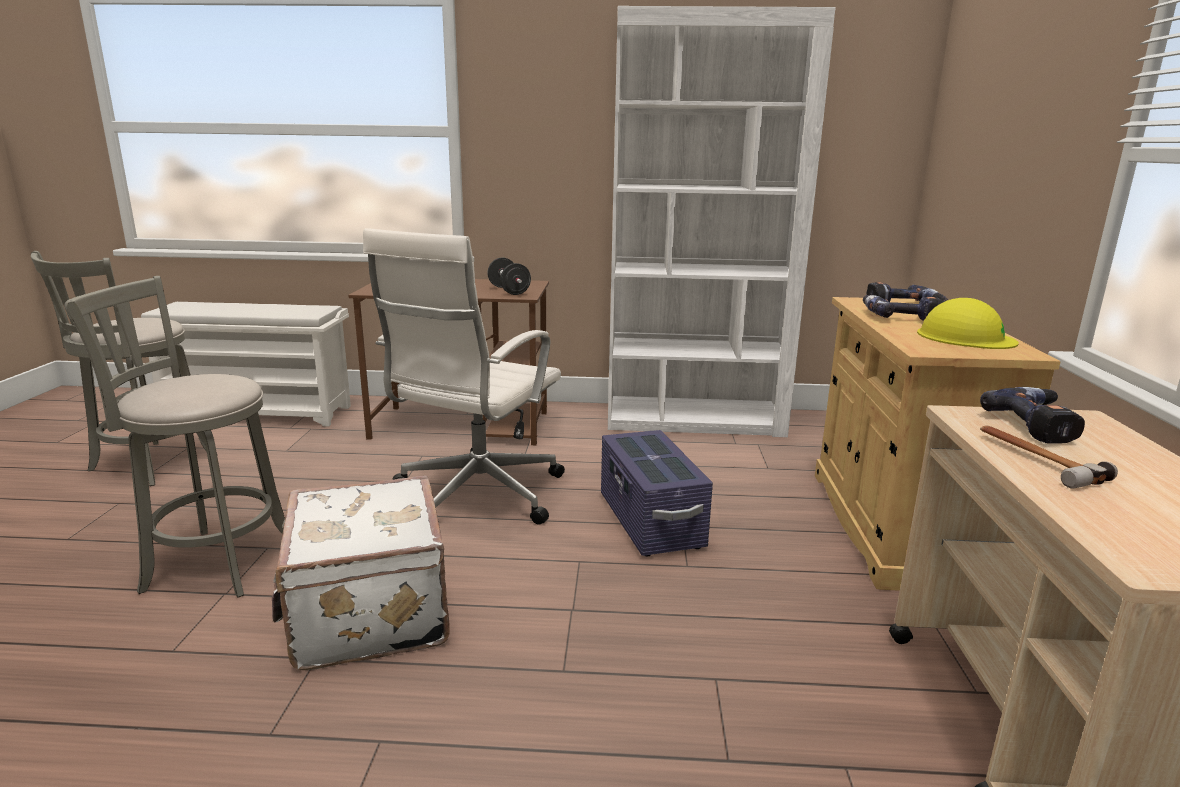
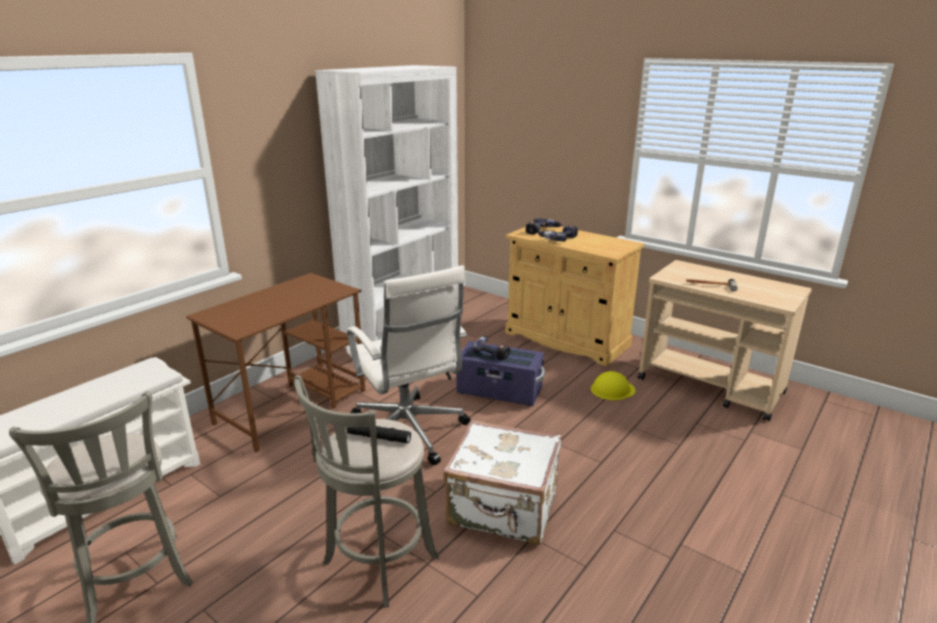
camera: 55 degrees left, 5 degrees up
(200, 387) = (378, 437): none -> black flashlight
(509, 291) = (322, 290): black dumbbell -> none
(965, 337) = (601, 242): yellow hard hat -> yellow hard hat (612, 389)
(1040, 426) = (683, 273): power drill -> power drill (492, 352)

